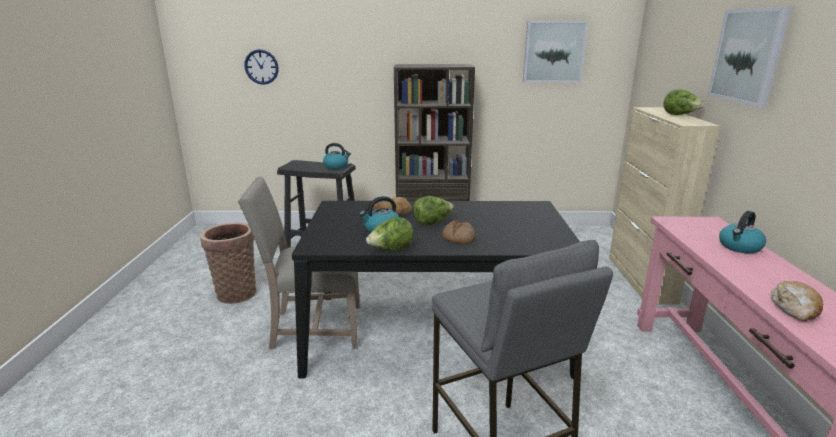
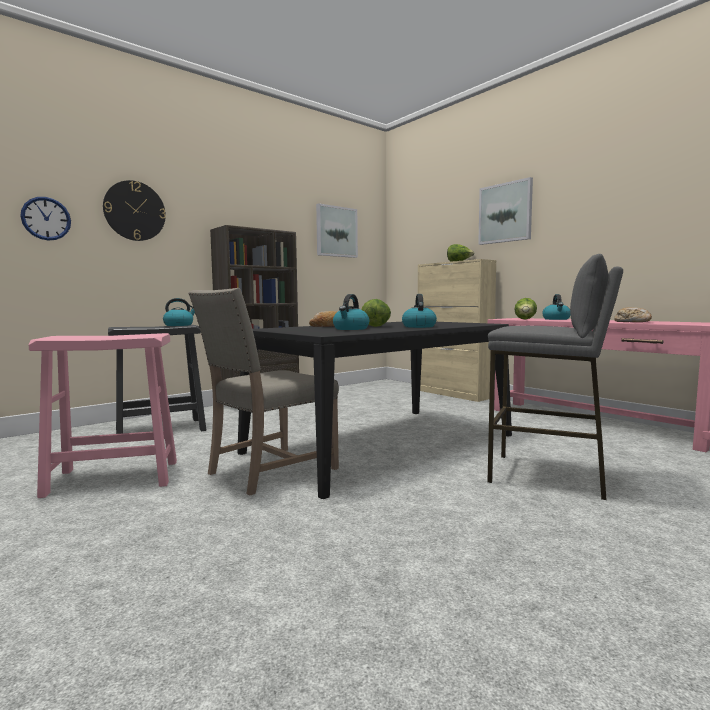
camera: 40 degrees left, 15 degrees down
(236, 292) = (113, 478): basket -> pink stool
(327, 53) = (135, 211): none -> wall clock
(391, 250) = (393, 330): lettuce -> lettuce (525, 319)
(458, 238) = (418, 326): bread -> kettle

